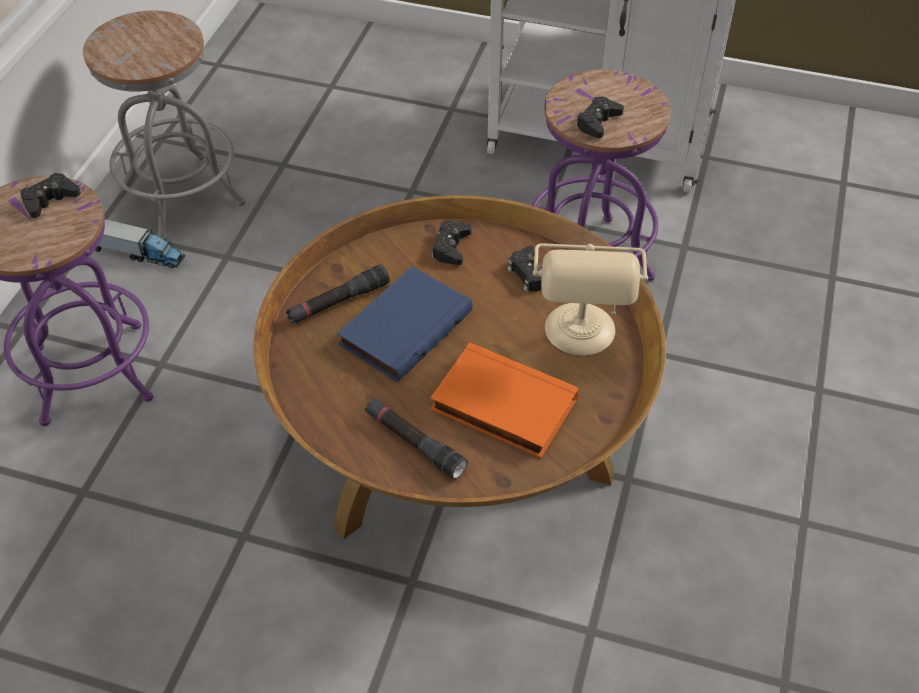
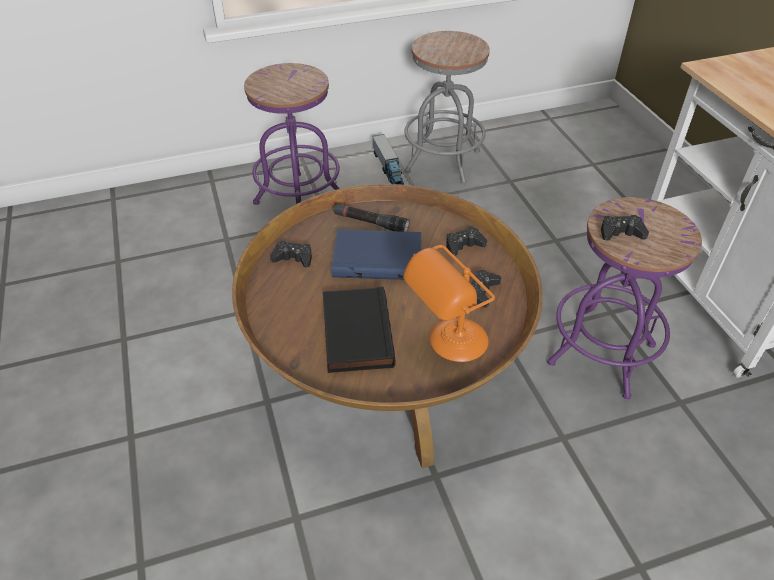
camera: 55 degrees right, 5 degrees down
(50, 200) = (305, 79): black game controller -> black game controller (293, 258)
(414, 443) = (291, 308): black flashlight -> none
(501, 406) = (354, 333): orange book -> black book
(582, 340) = (449, 345): beige table lamp -> orange table lamp

